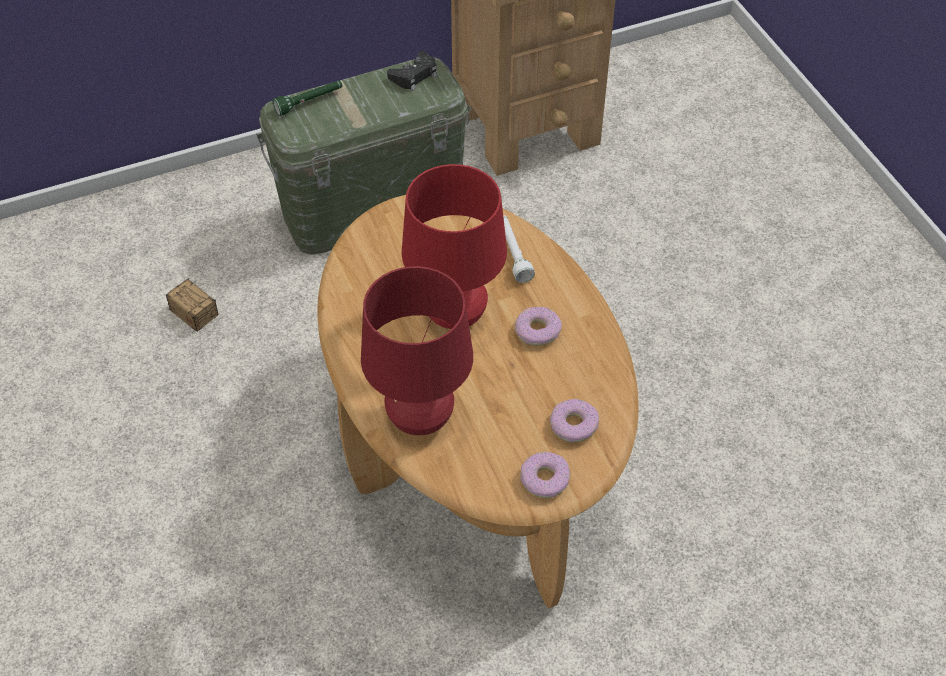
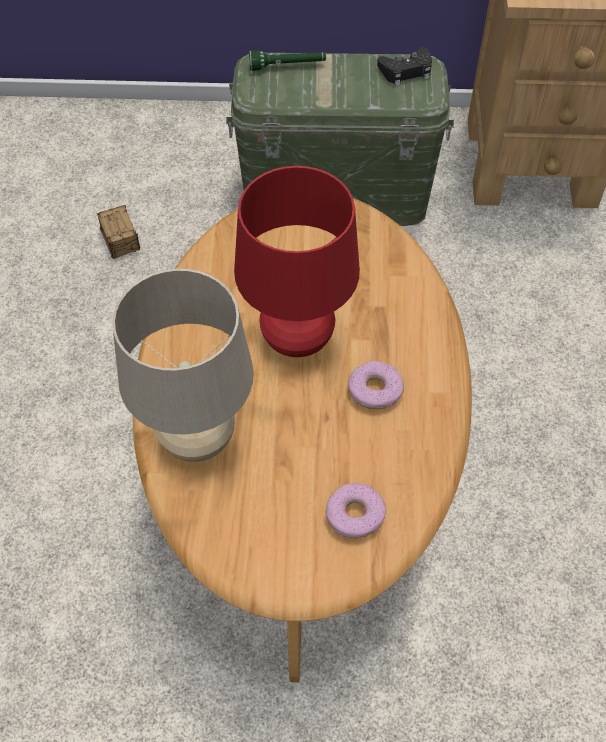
camera: 25 degrees right, 5 degrees up
(420, 419) = (197, 439): red table lamp -> beige table lamp
(513, 253) = (397, 293): white flashlight -> none
(544, 479) = (288, 565): donut -> none

